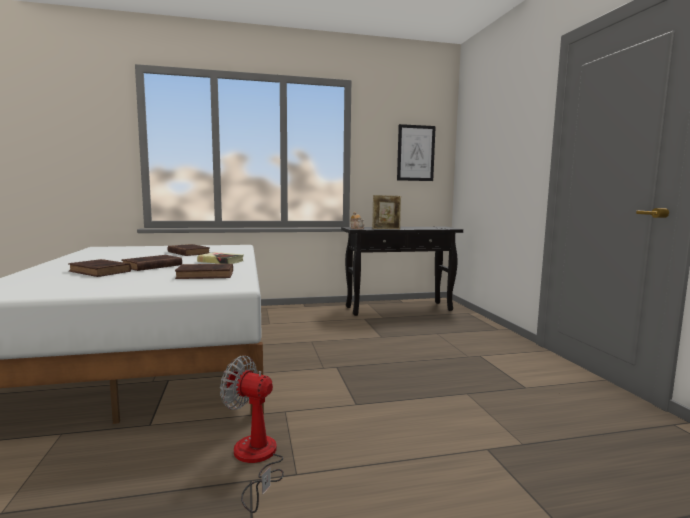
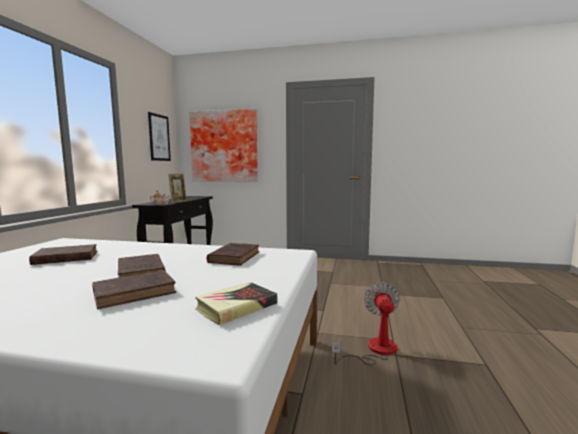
camera: 65 degrees left, 0 degrees up
(221, 261) = (164, 251): book -> book (236, 307)
(256, 460) = (374, 350): fan -> fan turned 135 degrees clockwise
(489, 158) = (224, 146): none -> picture

